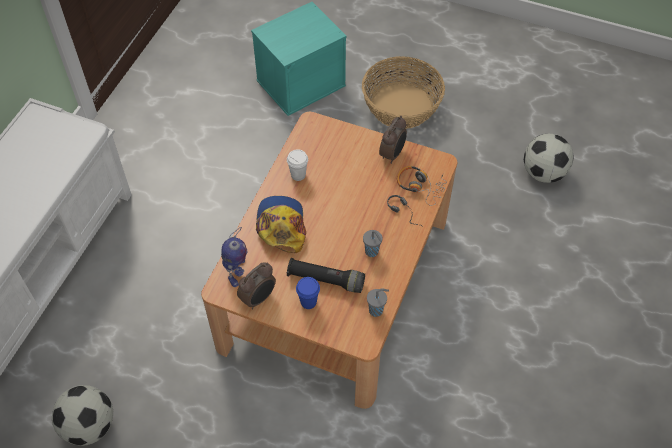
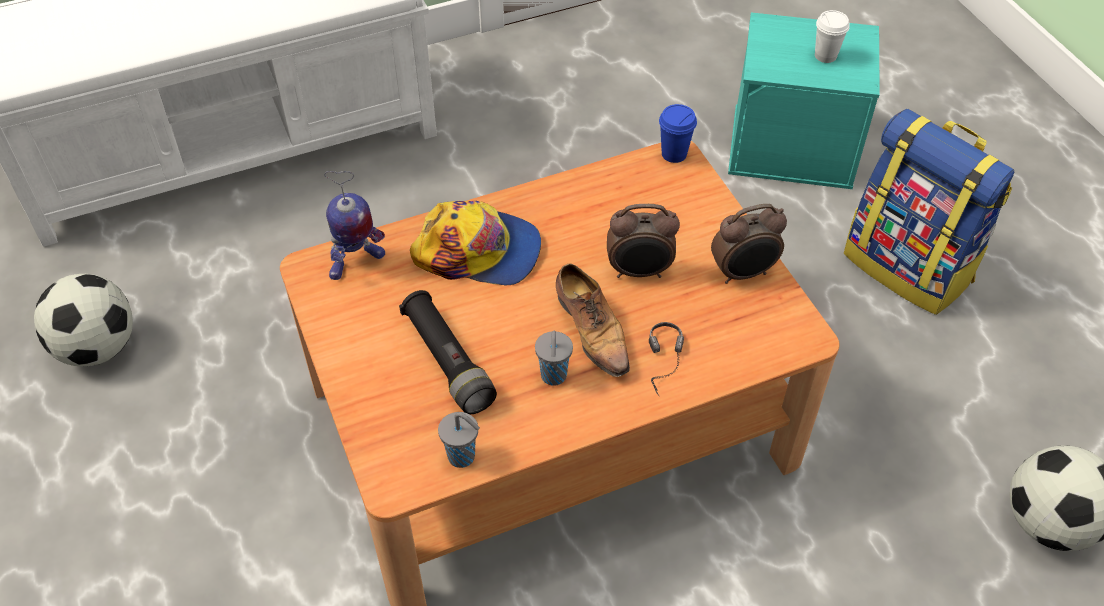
camera: 45 degrees right, 5 degrees down
(259, 298) = (340, 315): alarm clock -> alarm clock (639, 272)
(281, 226) = (478, 251): cap -> cap turned 60 degrees clockwise
(298, 175) = (578, 206): white cup -> white cup (825, 56)
(308, 302) = (391, 370): blue cup -> blue cup (674, 154)
(364, 222) = (592, 330): none -> shoe
(401, 105) = (909, 267): basket -> backpack
(420, 186) = (732, 345): headphones -> none

